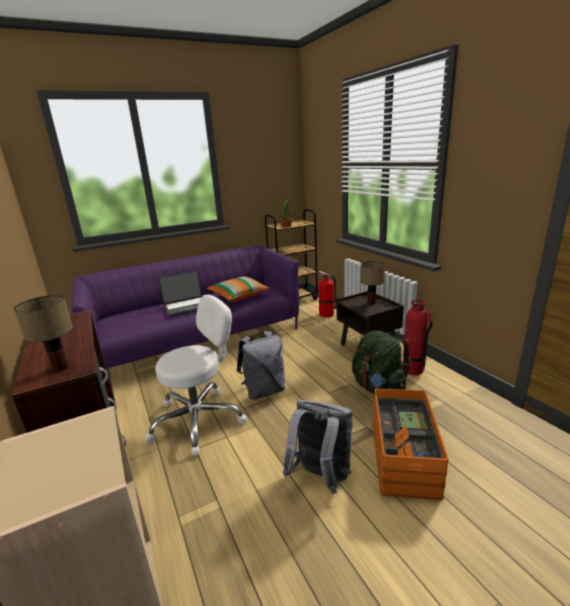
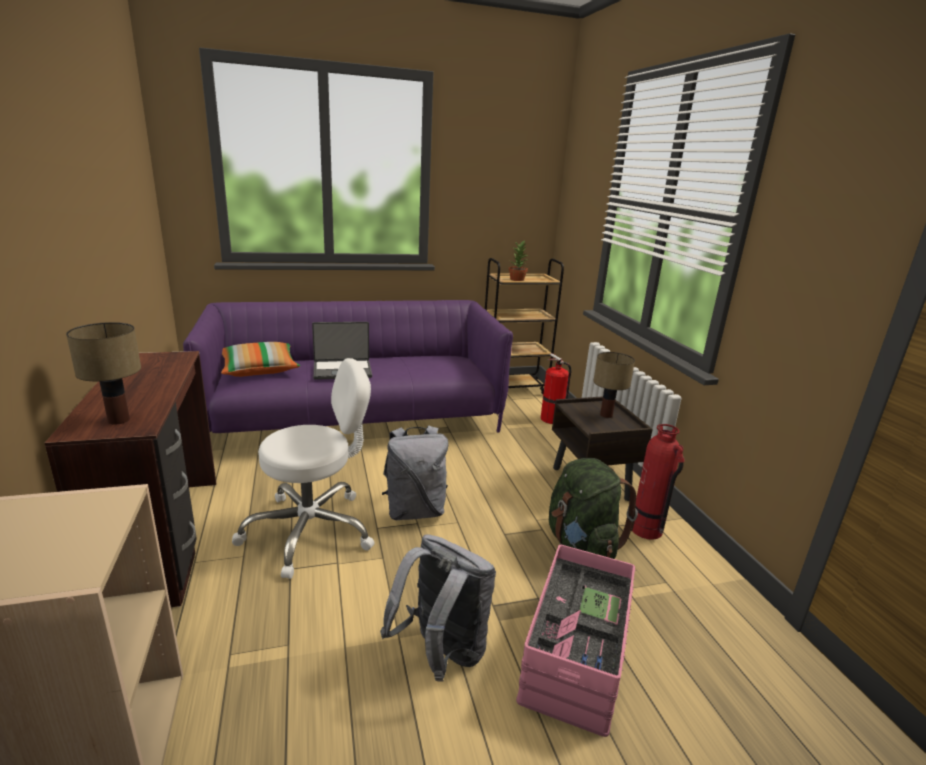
camera: 10 degrees right, 0 degrees up
(239, 296) = (421, 368): pillow -> pillow (259, 370)
(405, 455) = (577, 655): orange storage box -> pink storage box

